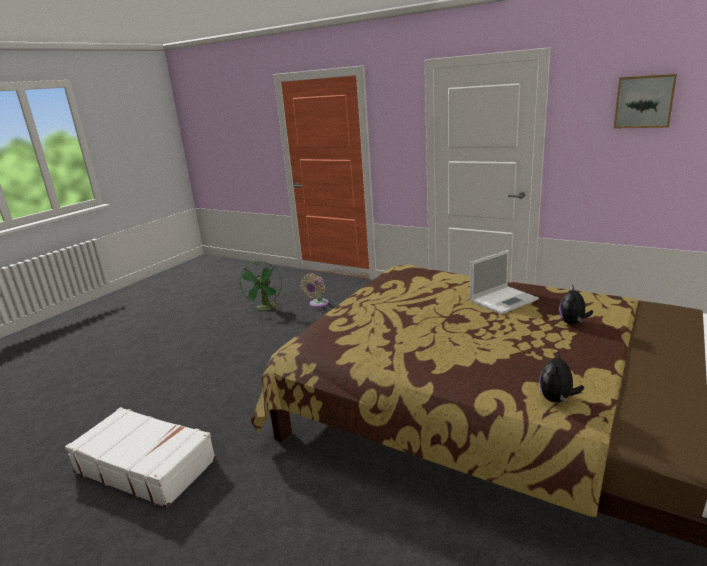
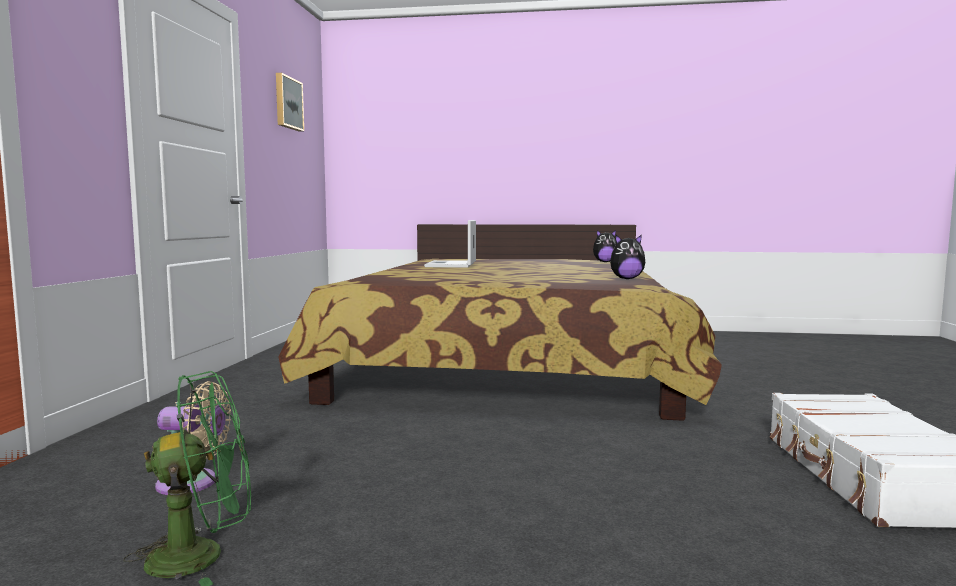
camera: 115 degrees left, 15 degrees down
(504, 300) = (451, 265): laptop -> laptop turned 120 degrees counterclockwise
(572, 323) = (487, 261): plush toy -> plush toy (626, 279)

